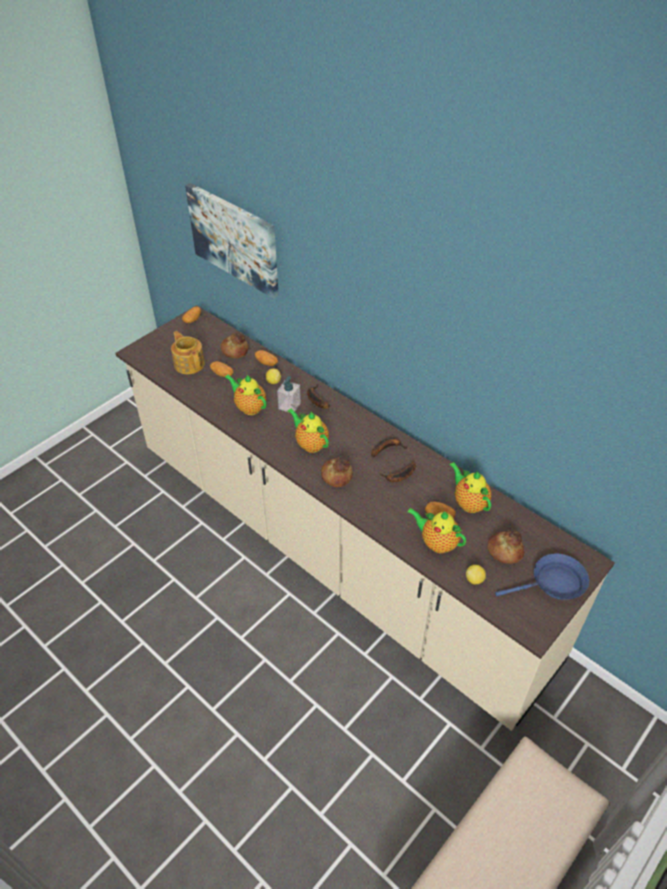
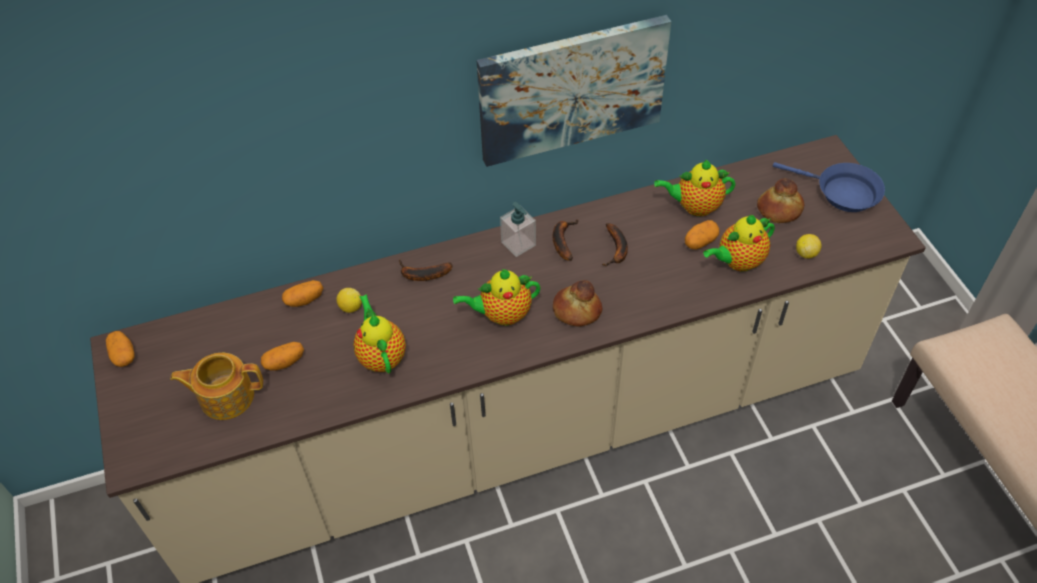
camera: 60 degrees left, 5 degrees up
(234, 239) = (152, 173): picture -> picture (571, 89)
(235, 350) = (245, 327): bread -> none
(249, 407) = (381, 356): teapot -> teapot turned 90 degrees clockwise
(289, 406) = (414, 309): soap dispenser -> soap dispenser (518, 244)
(553, 584) = (842, 193): blue frying pan -> blue frying pan turned 105 degrees clockwise

